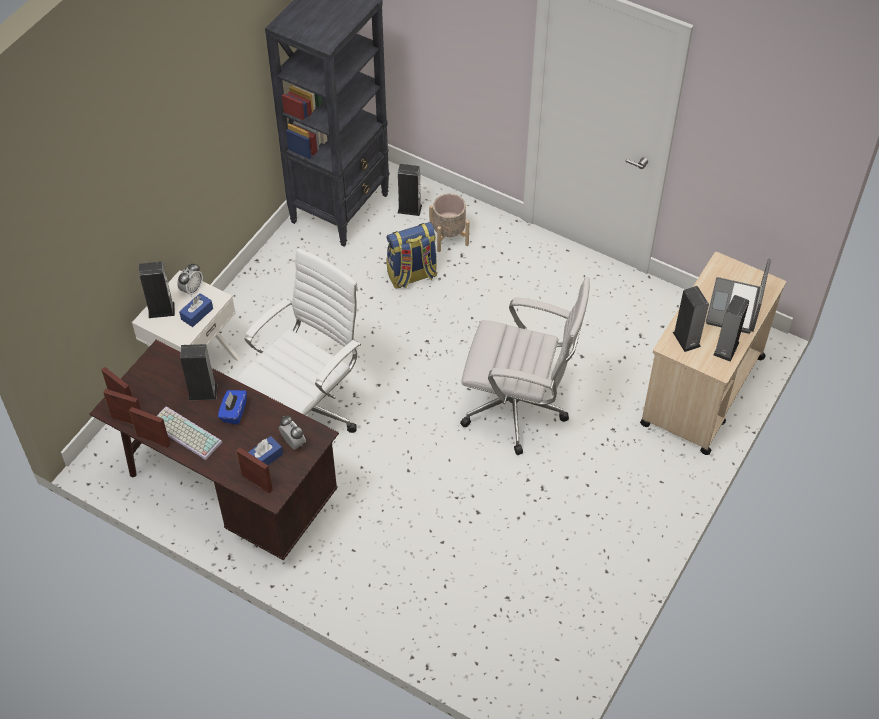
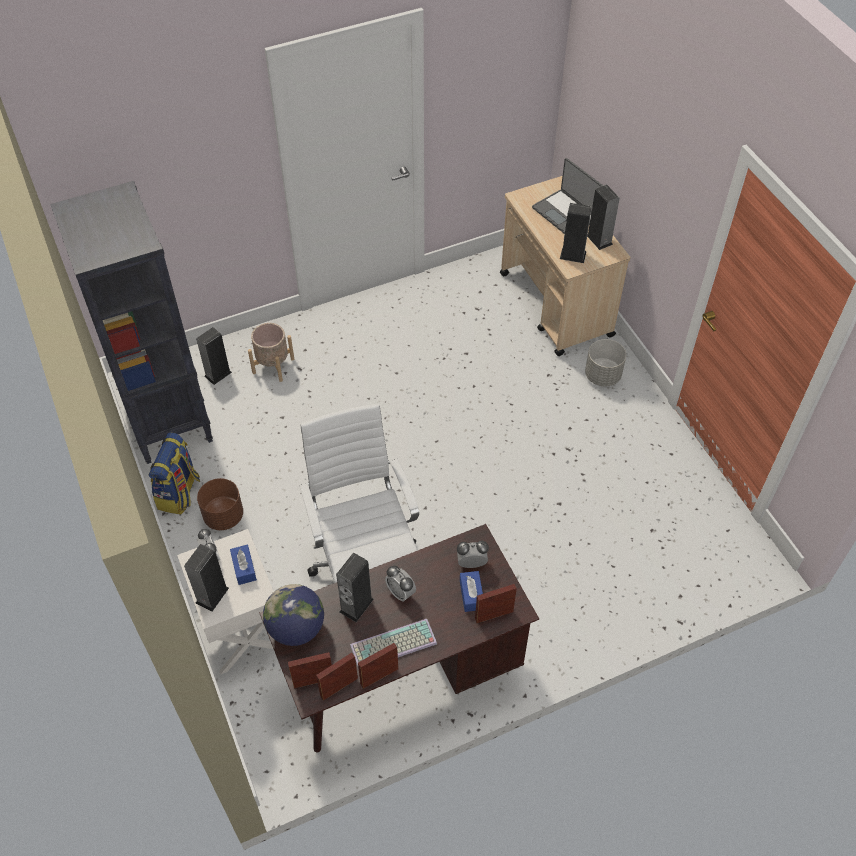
camera: 55 degrees left, 0 degrees up
(158, 368) = (296, 628): none -> globe
(233, 412) = (401, 592): blue tissue box -> alarm clock
(282, 296) = (223, 516): none -> brown planter
(412, 275) = (289, 412): backpack -> backpack (179, 493)
(519, 410) = (484, 421): white office chair -> none
(650, 471) = (602, 375): none -> grey planter

